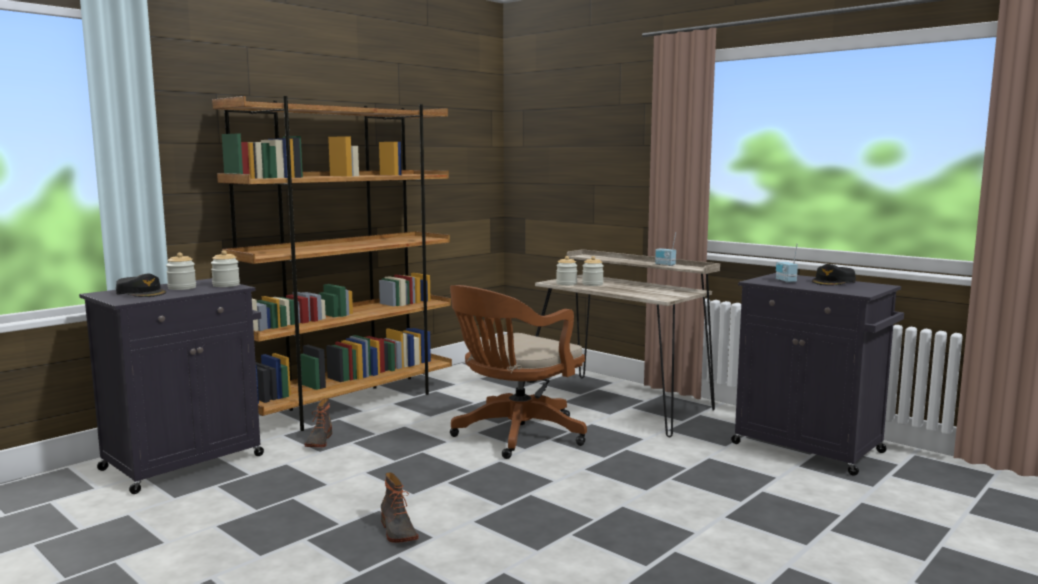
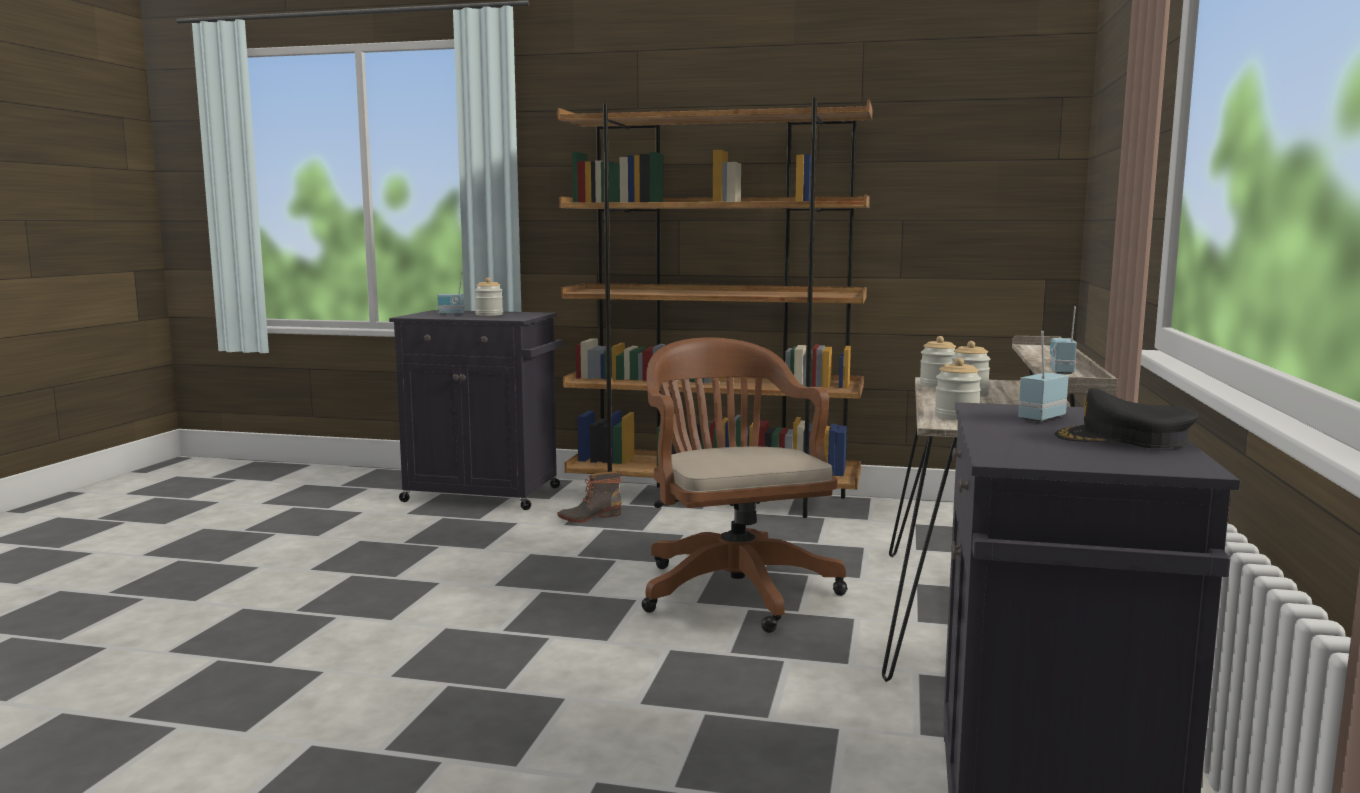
camera: 60 degrees right, 0 degrees up
(141, 293) = (451, 314): black cap -> radio
(226, 285) = (520, 317): jar -> jar (956, 416)
(397, 531) = (394, 602): boot -> none
(514, 435) = (733, 587): brown office chair -> brown office chair turned 60 degrees clockwise

